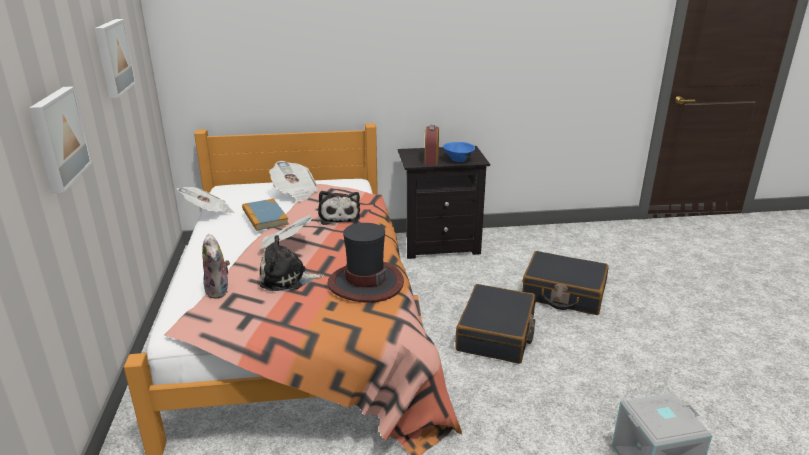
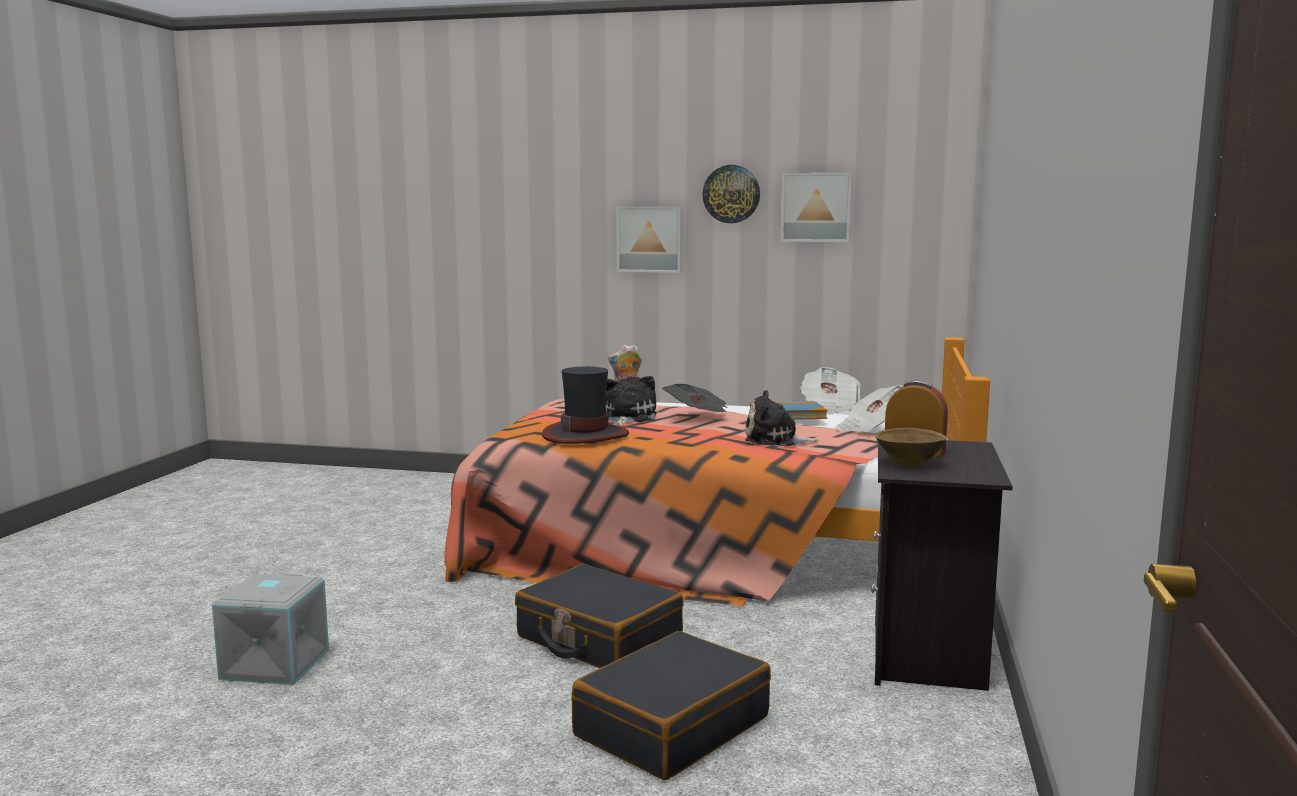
camera: 110 degrees right, 15 degrees down
(80, 60) = (731, 194): none -> wall clock
(458, 160) = (910, 463): blue bowl -> brown bowl

